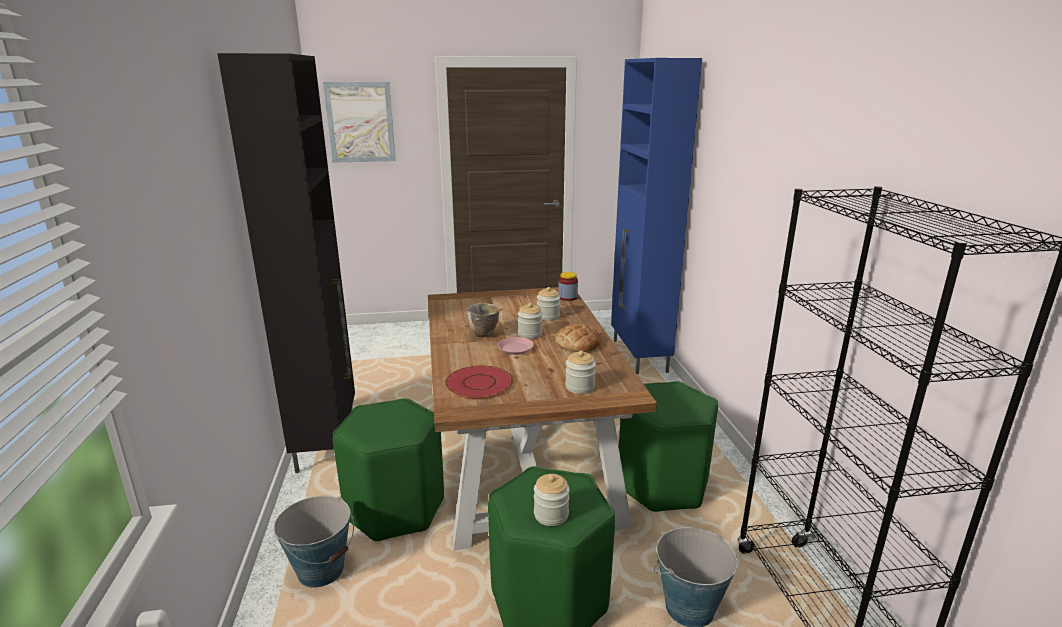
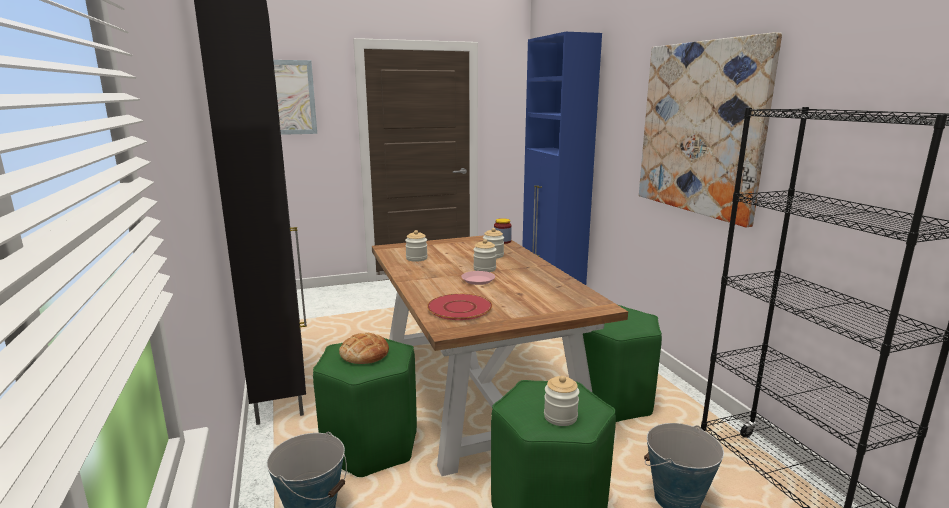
camera: 10 degrees left, 5 degrees down
(483, 335) = (441, 272): bowl -> none
(578, 343) = (532, 273): bread -> bread (364, 354)
(579, 387) = (553, 304): jar -> jar (416, 258)
(785, 189) = (700, 128): none -> picture

